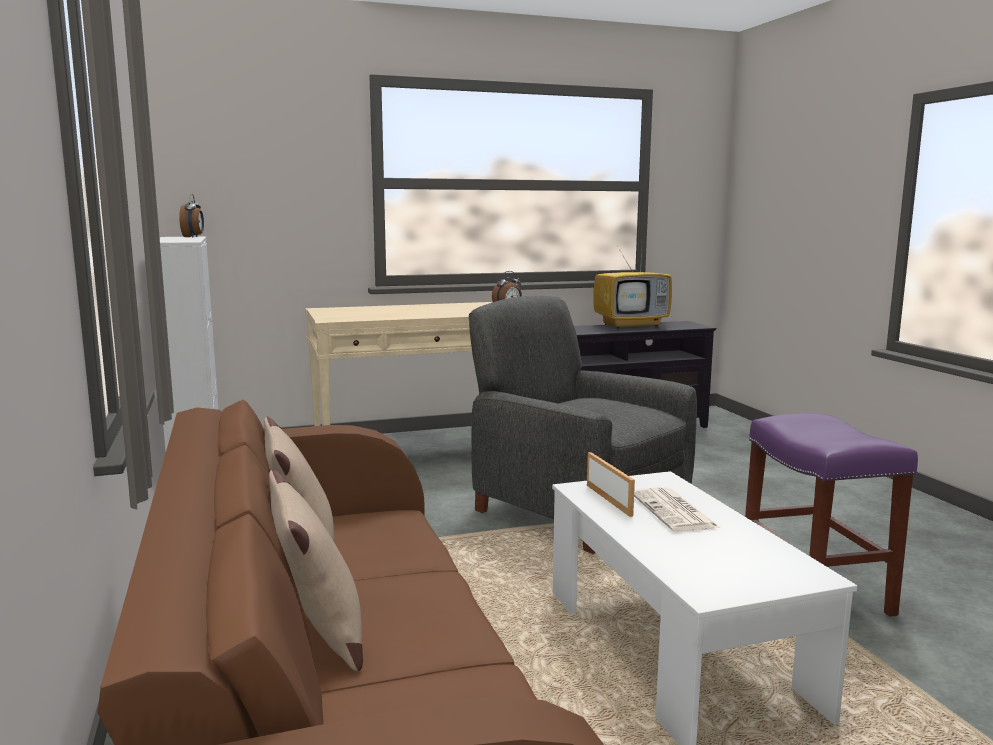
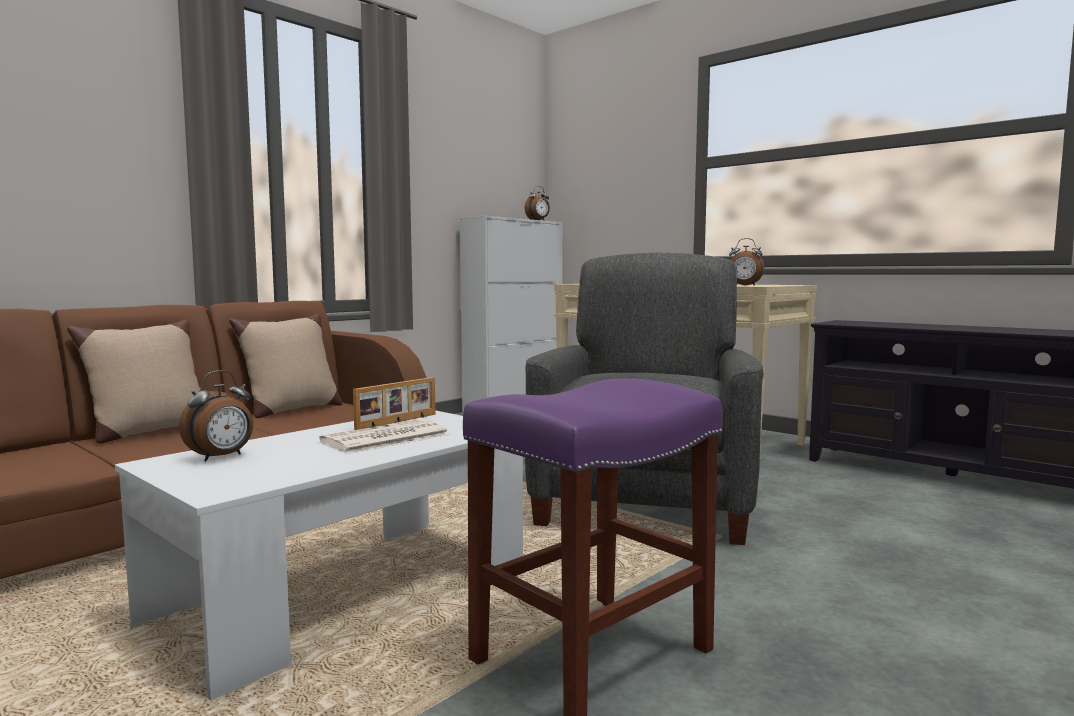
camera: 60 degrees right, 5 degrees down
(632, 325) = (992, 327): television -> none
(703, 569) = (222, 457): none -> alarm clock

